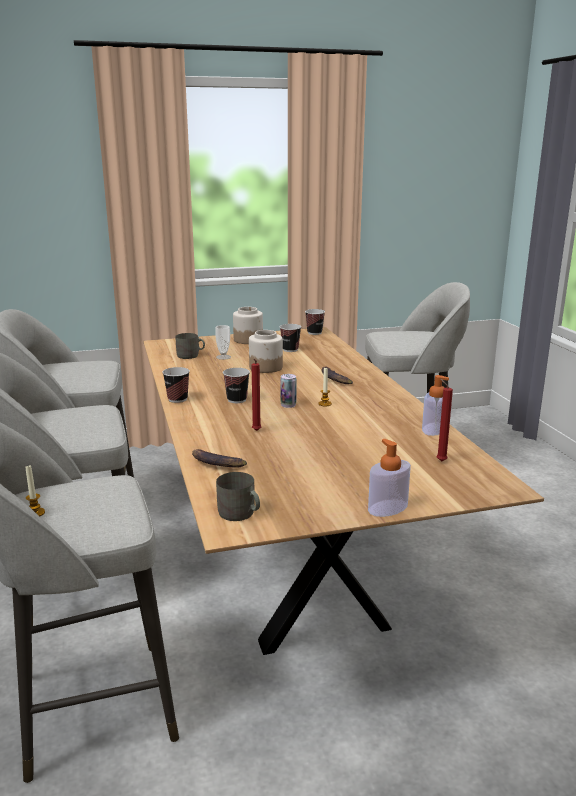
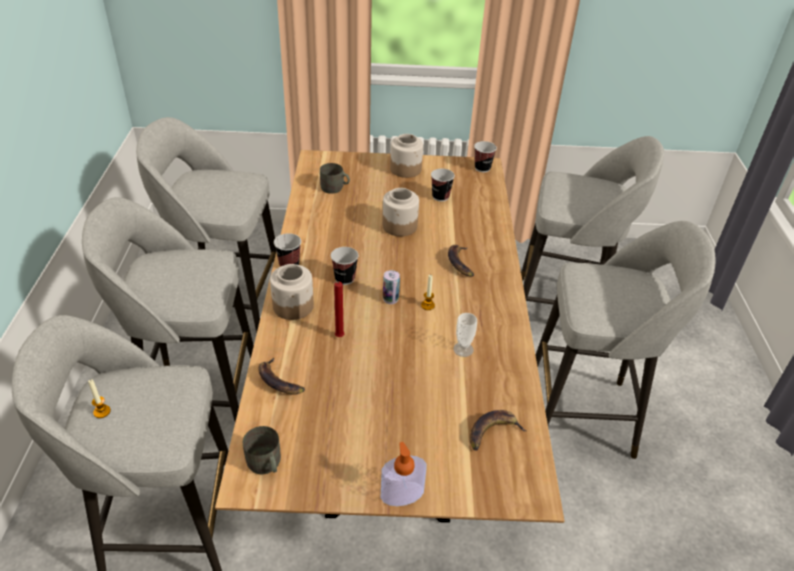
camera: 15 degrees right, 20 degrees up
(198, 421) = (293, 306): none -> jar
(223, 357) = (366, 197): cup -> cup (463, 349)
(434, 429) = (516, 377): soap dispenser -> none
(440, 460) = (492, 432): red candle -> banana
(467, 527) = (584, 415): none -> grey stool

